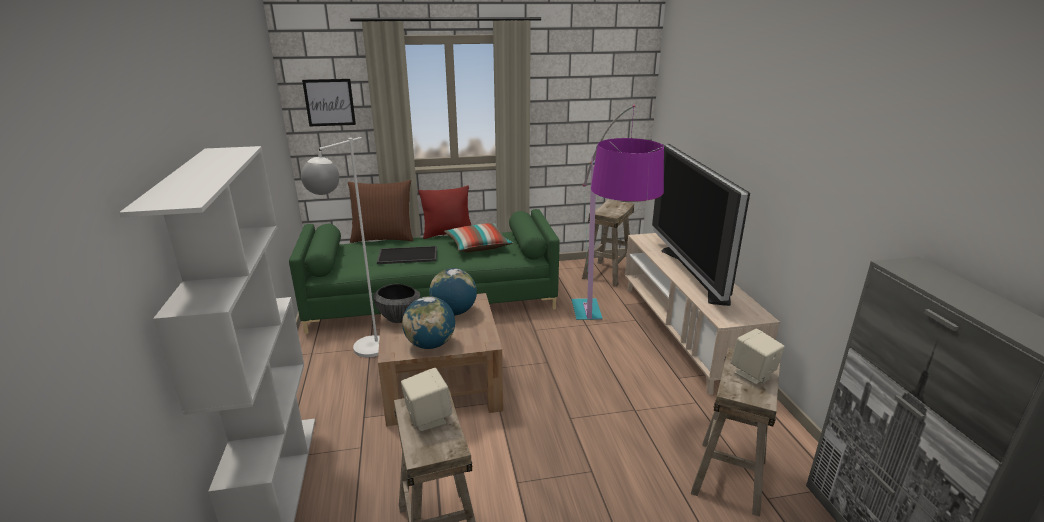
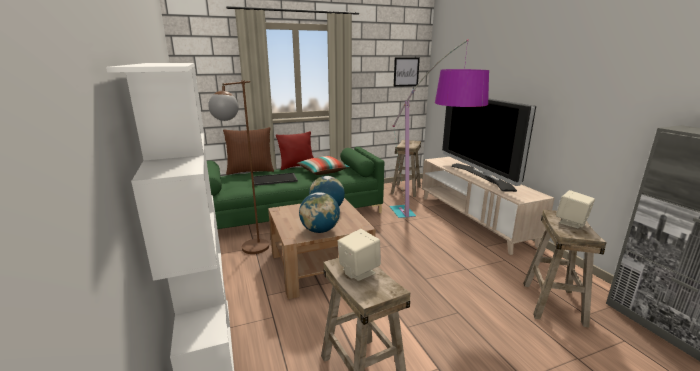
camera: 10 degrees left, 5 degrees down
(329, 102) = (208, 70): picture -> picture (406, 72)
(362, 354) = (250, 252): white floor lamp -> brown floor lamp
(399, 318) = (287, 216): bowl -> none

